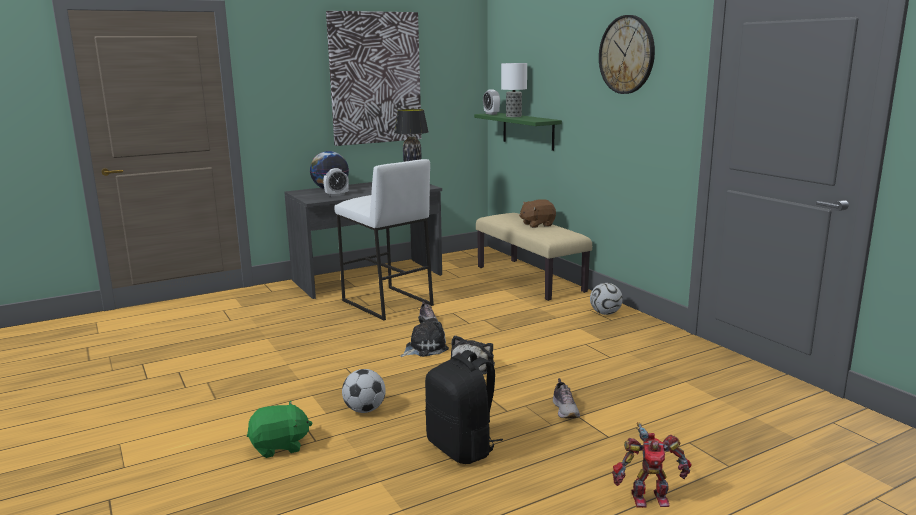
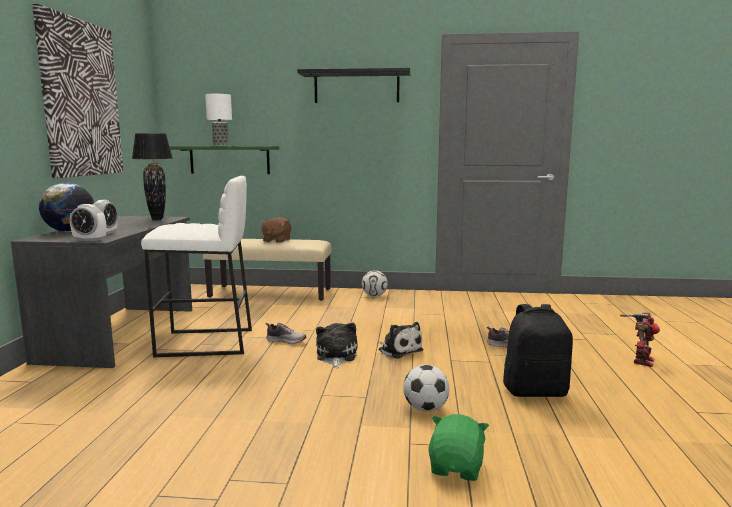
camera: 55 degrees left, 5 degrees down
(491, 114) = (185, 145): alarm clock -> alarm clock (89, 240)
(627, 54) = (356, 87): wall clock -> black shelf

